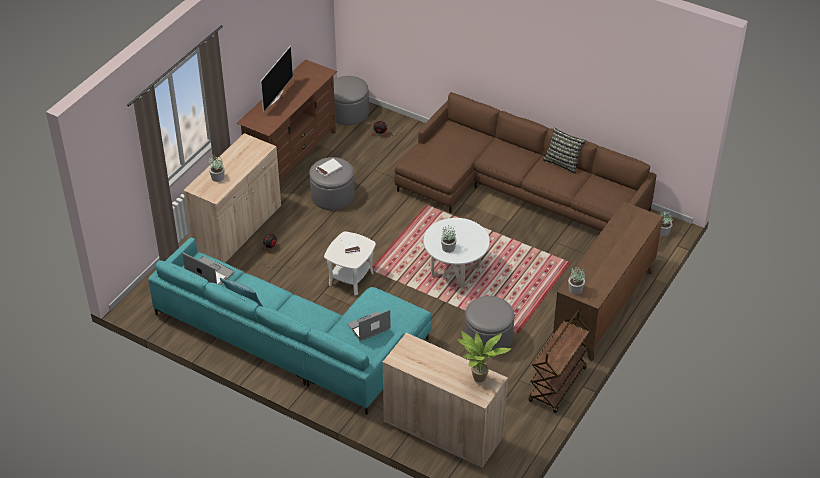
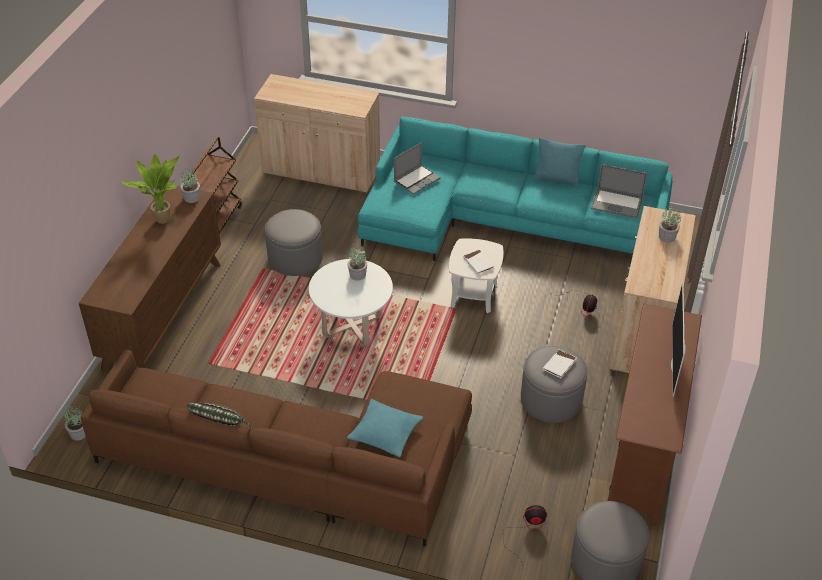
camera: 165 degrees right, 0 degrees up
(460, 145) = (385, 433): none -> turquoise pillow
(479, 380) = (281, 91): potted plant -> potted plant (163, 218)

